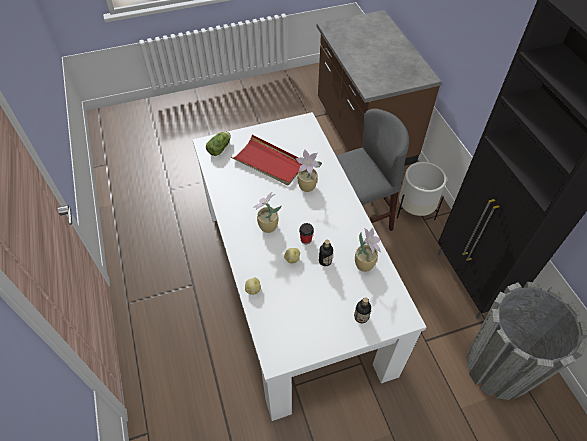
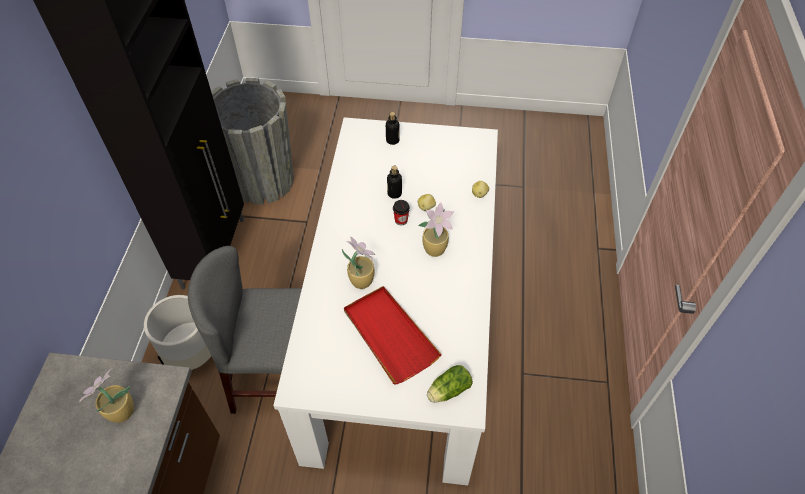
camera: 155 degrees left, 0 degrees up
(364, 264) = (358, 177): potted plant -> potted plant (120, 412)

